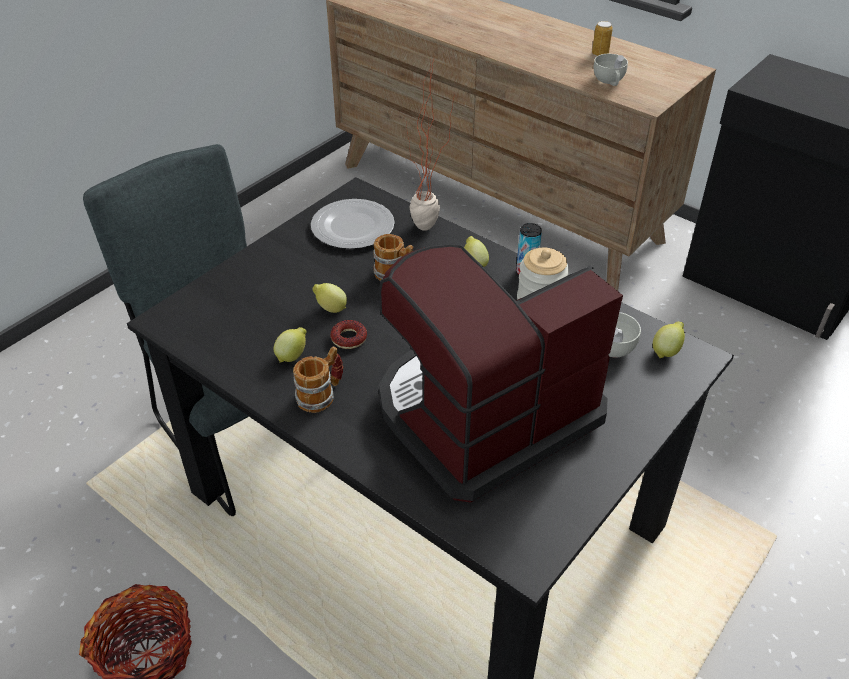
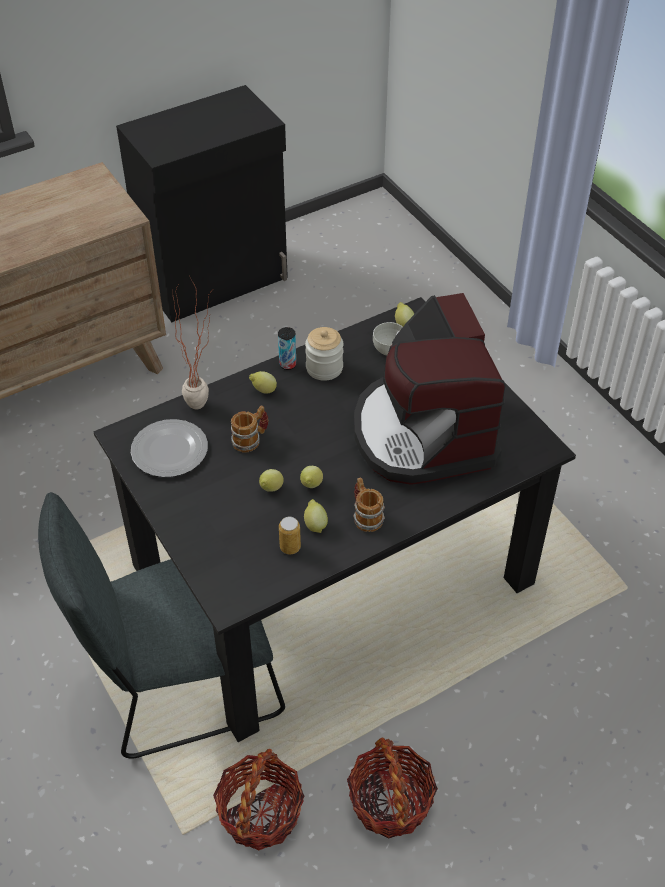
camera: 70 degrees left, 5 degrees up
(117, 537) = (260, 813): none -> basket
(349, 338) = (311, 486): donut -> lemon
(600, 54) = (26, 213): can -> can (290, 547)
(609, 82) = (76, 225): white cup -> none

